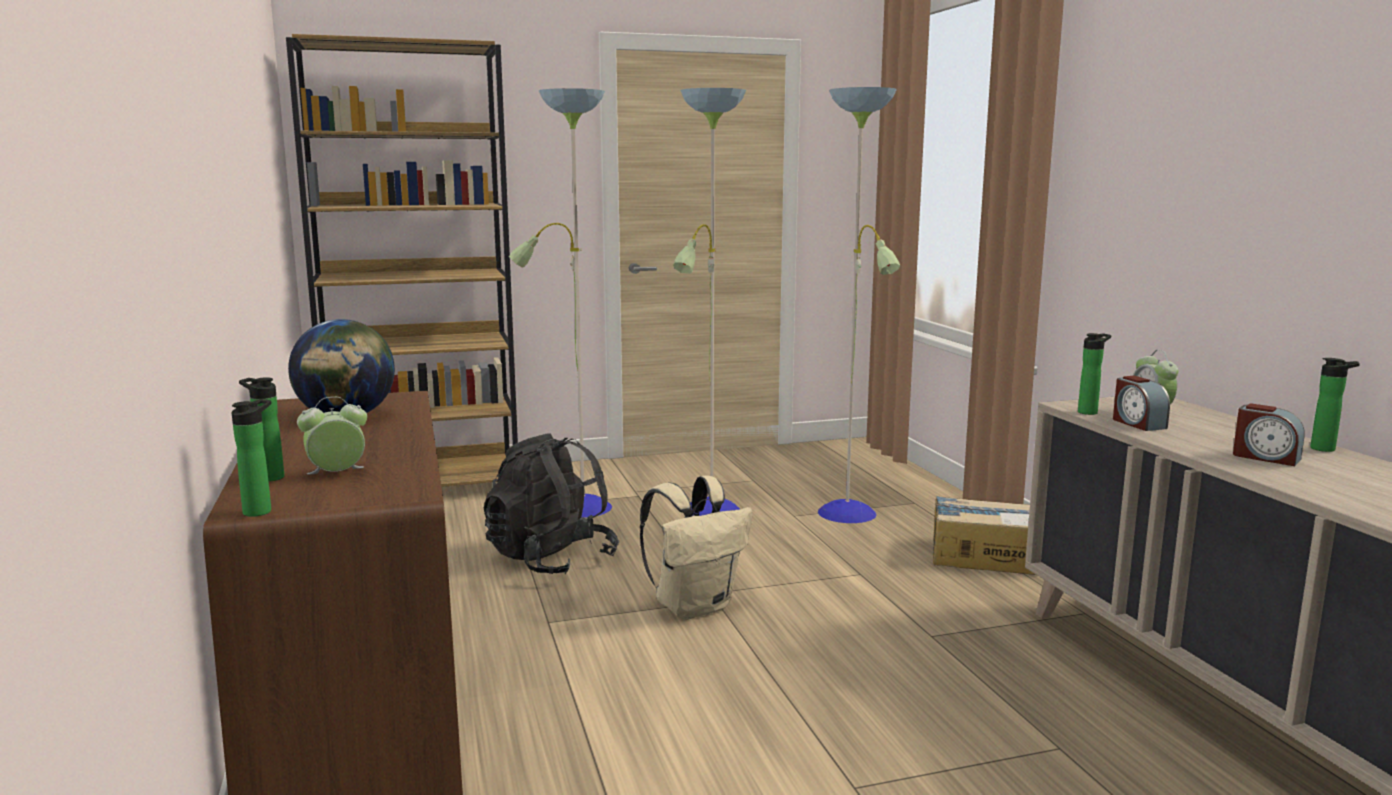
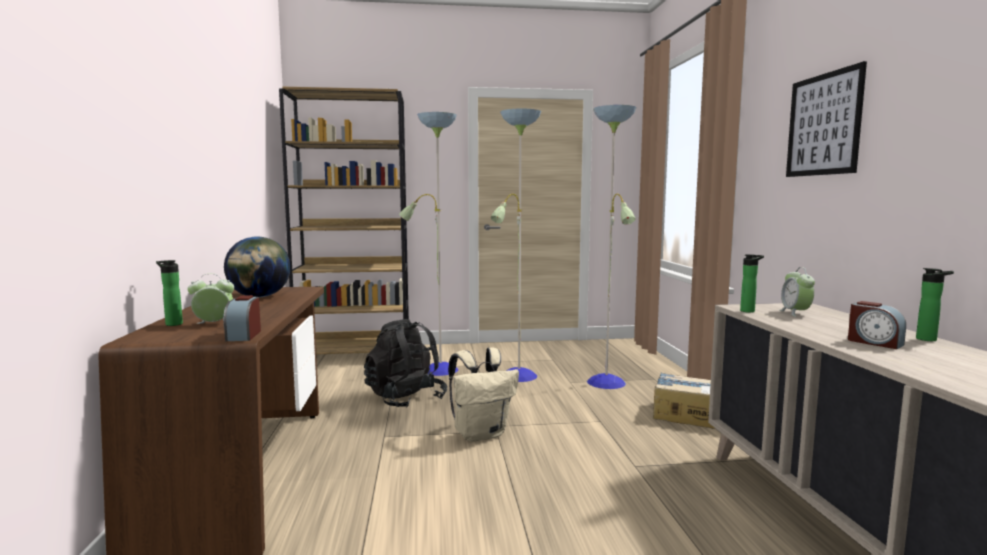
camera: 10 degrees right, 5 degrees down
(261, 511) = (143, 340): bottle -> none
(1137, 423) = (782, 318): alarm clock -> alarm clock (244, 335)
(1183, 142) = (823, 124): none -> picture

